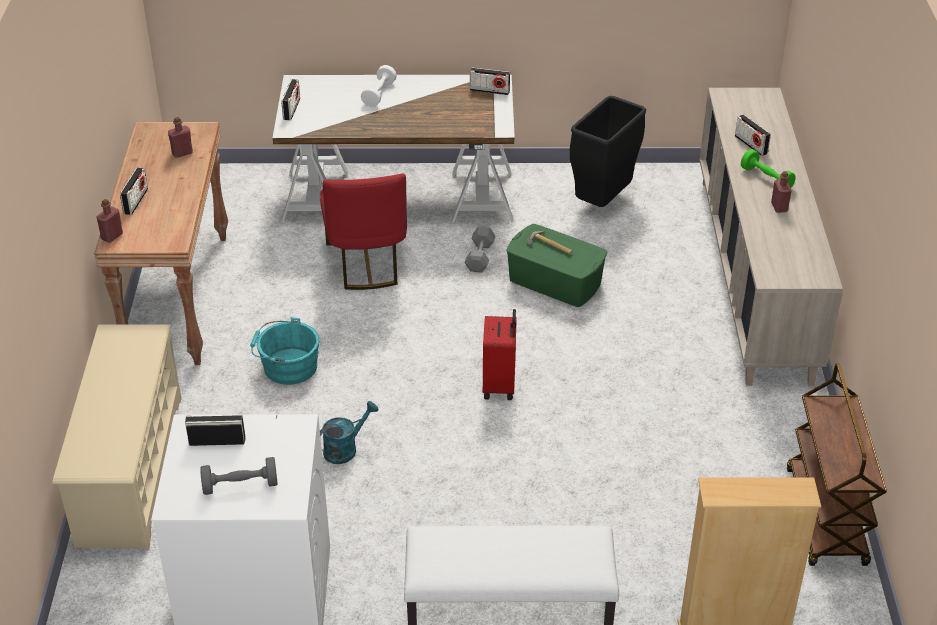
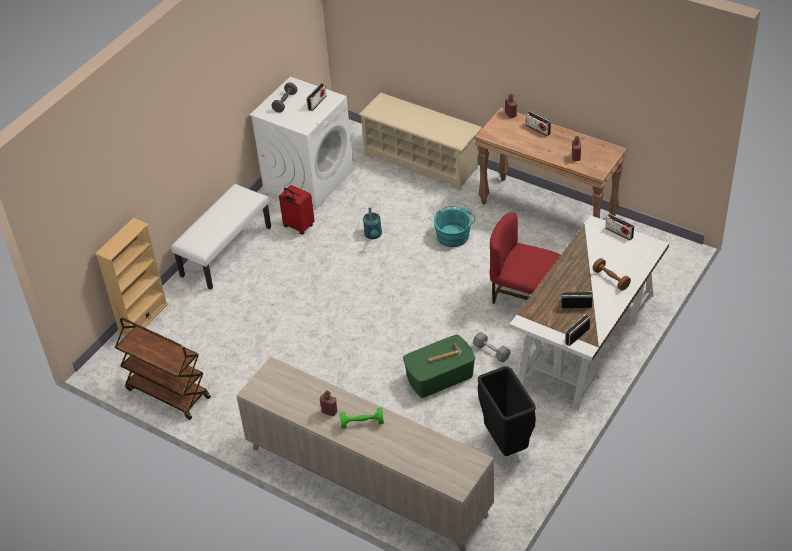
camera: 125 degrees right, 5 degrees up
(379, 94) = (611, 279): white dumbbell -> brown dumbbell
(500, 385) = (369, 311): red suitcase -> red suitcase (298, 226)
(751, 145) = (405, 438): radio -> radio (576, 305)

